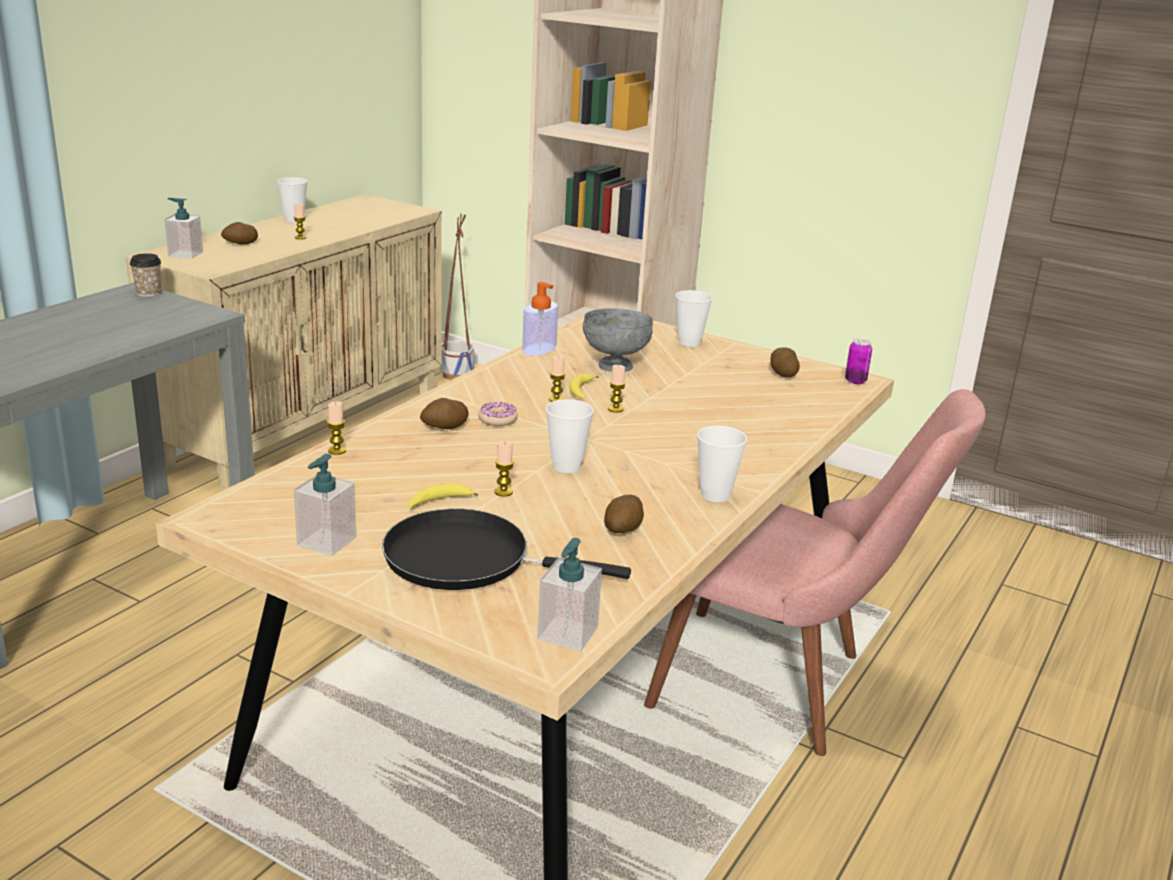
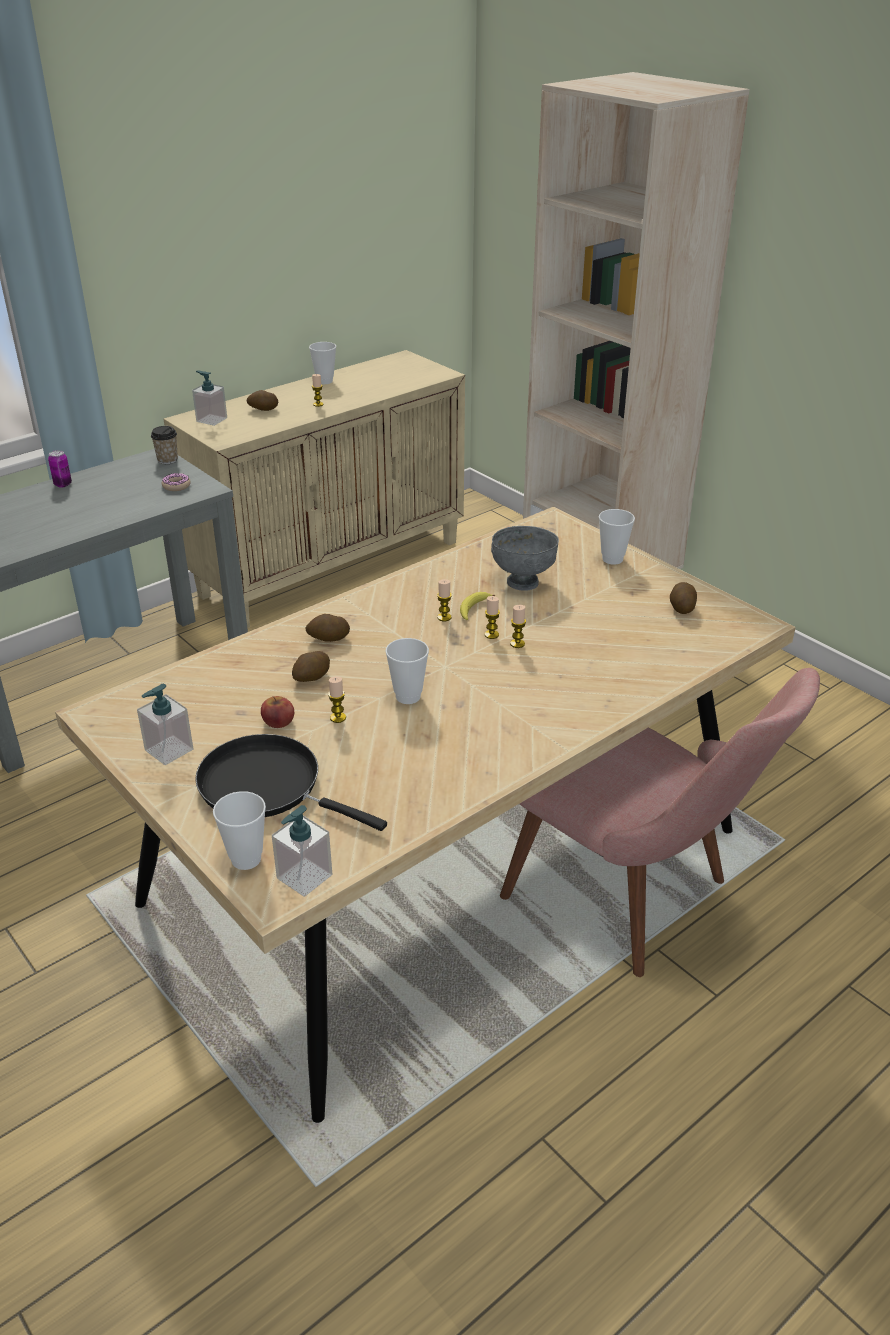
camera: 20 degrees right, 10 degrees up
(337, 451) = (227, 654): candle -> candle (517, 644)
(438, 502) = (278, 721): banana -> apple
(457, 375) = (487, 521): planter -> none
(497, 419) = (379, 635): donut -> donut (176, 486)
(539, 349) = (464, 554): soap dispenser -> none
(623, 529) = (416, 774): potato -> potato (311, 678)
(715, 495) = (522, 747): cup -> cup (246, 859)
(855, 381) = (751, 625): can -> can (63, 484)

